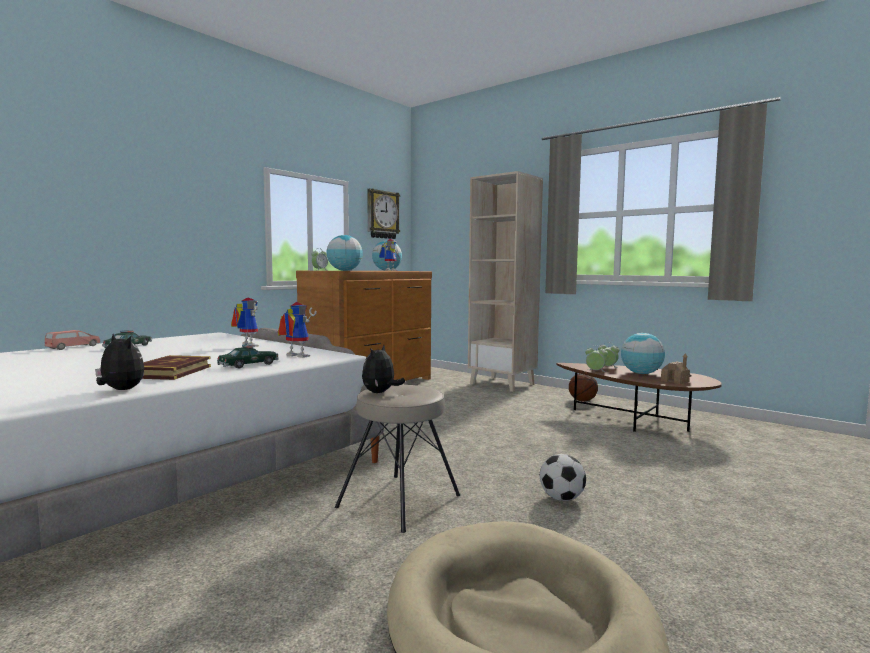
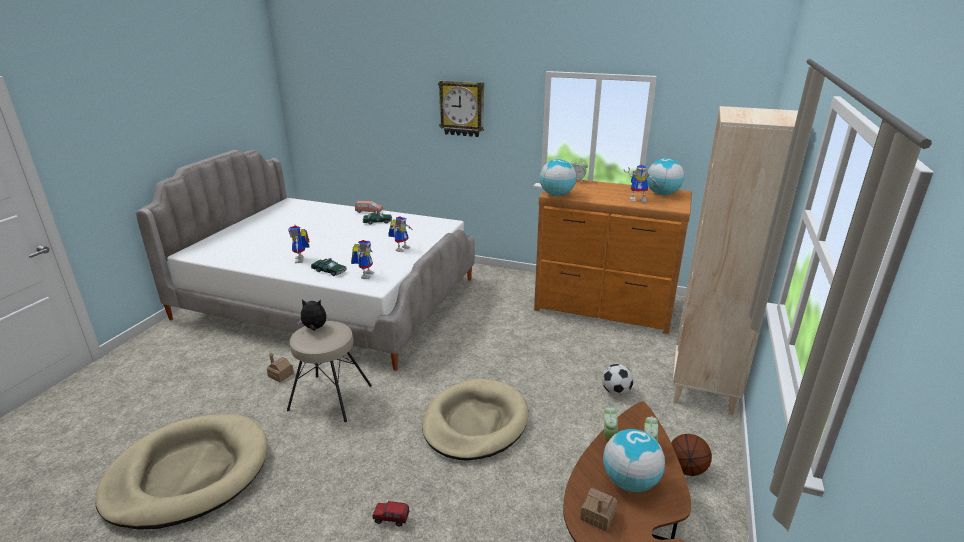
camera: 70 degrees right, 20 degrees up
(120, 390) = (255, 265): plush toy -> none
(171, 372) = (302, 260): book -> toy robot
(299, 534) = (281, 375): none -> toy house
(382, 214) = (712, 115): wall clock -> wall clock (462, 108)
(501, 441) = (475, 423): none -> beige dog bed
(561, 498) = (353, 476): football -> football (615, 391)
(629, 486) = (391, 519): none -> toy truck

